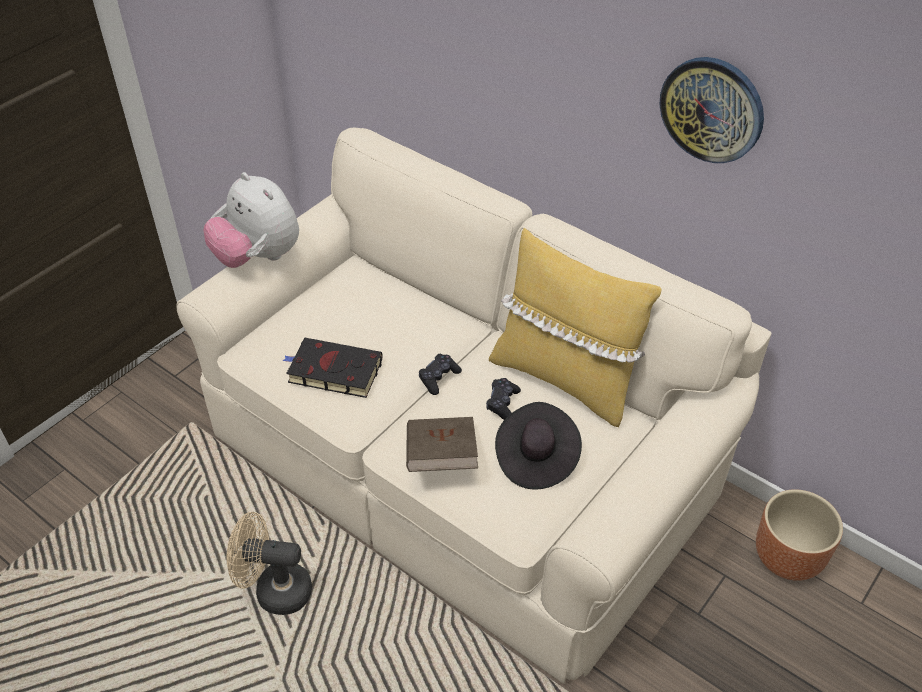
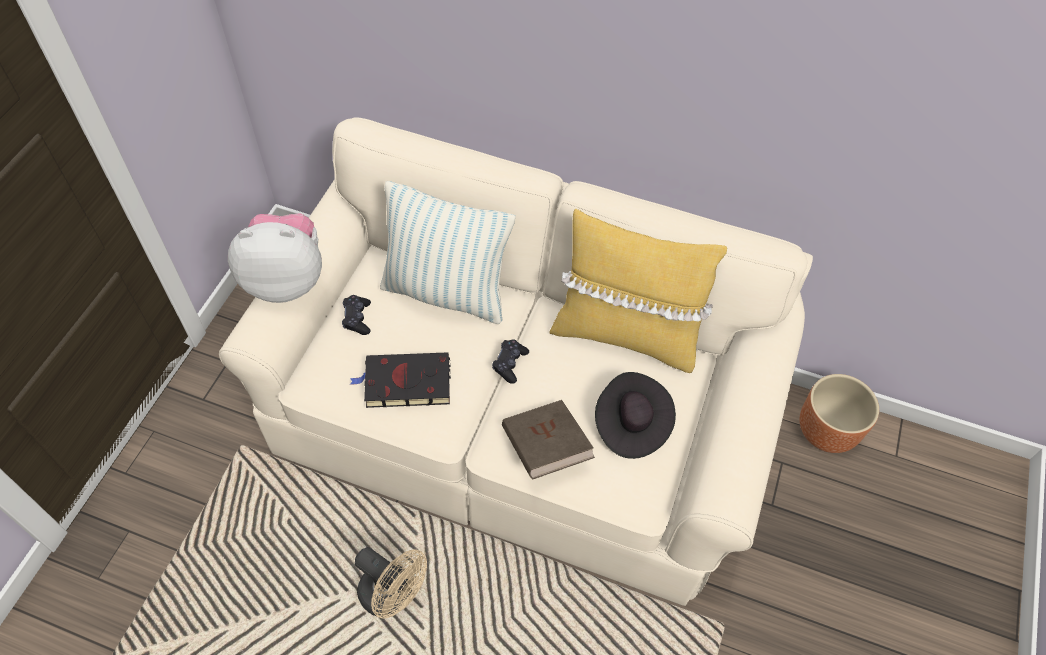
camera: 20 degrees left, 10 degrees up
(258, 257) = (286, 279): plush toy -> plush toy turned 150 degrees clockwise
(274, 590) = (393, 596): beige fan -> beige fan turned 135 degrees counterclockwise
(405, 305) = (446, 292): none -> pillow
(502, 403) = (580, 376): black game controller -> black game controller (357, 318)
(712, 109) = (754, 67): wall clock -> none

